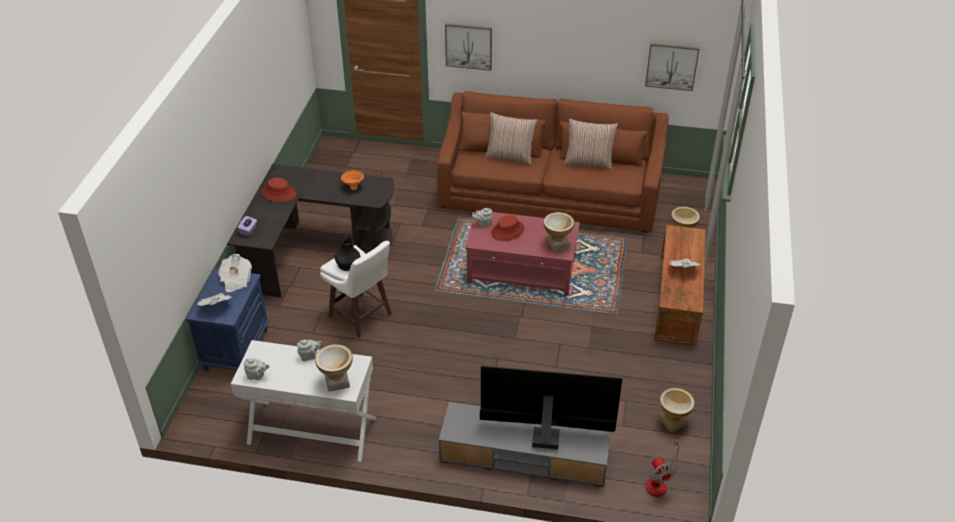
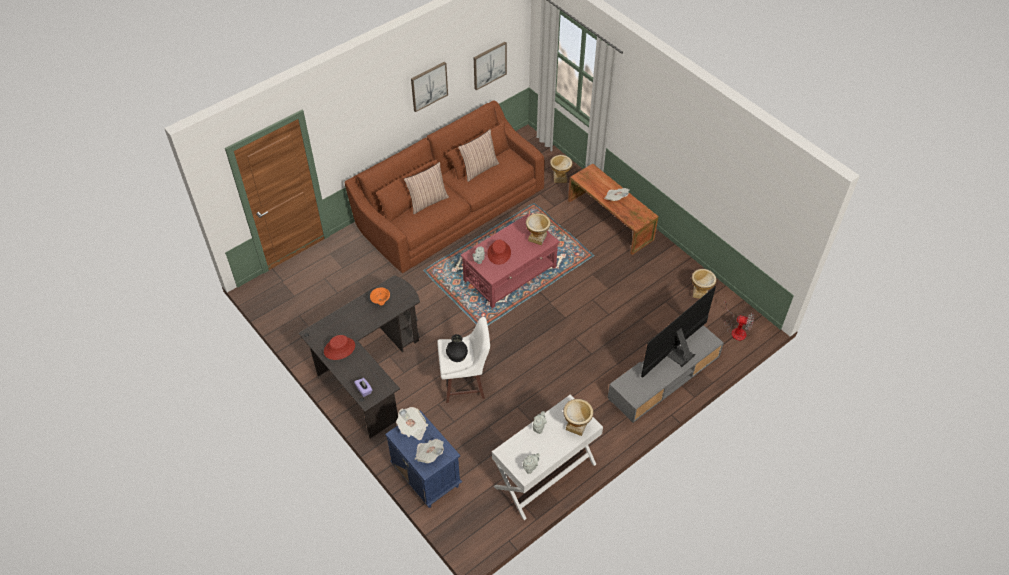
camera: 50 degrees left, 10 degrees up
(468, 46) = (346, 139): picture -> picture (429, 86)

